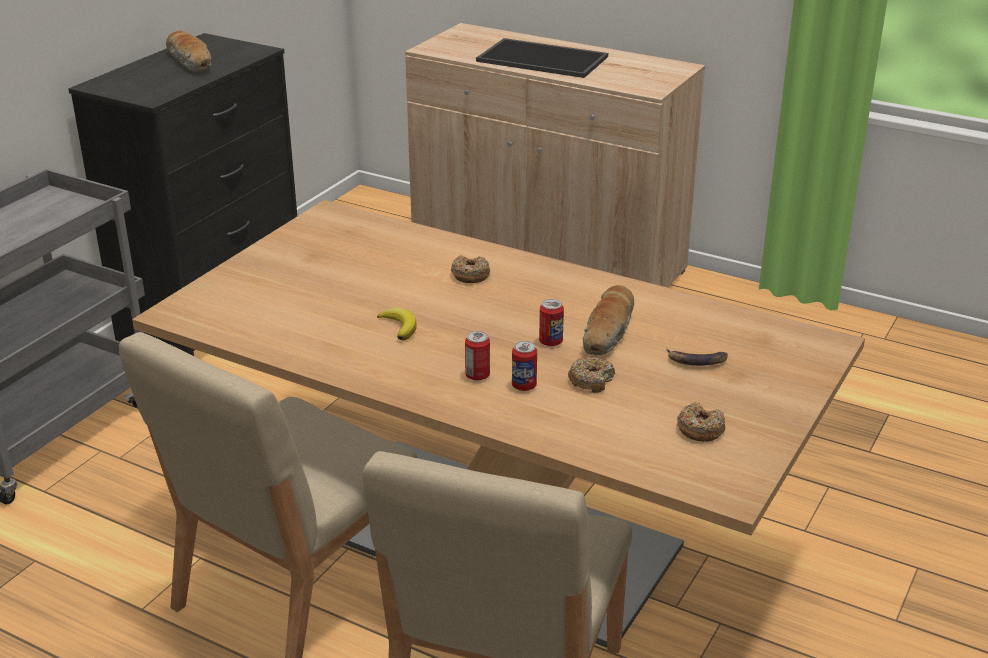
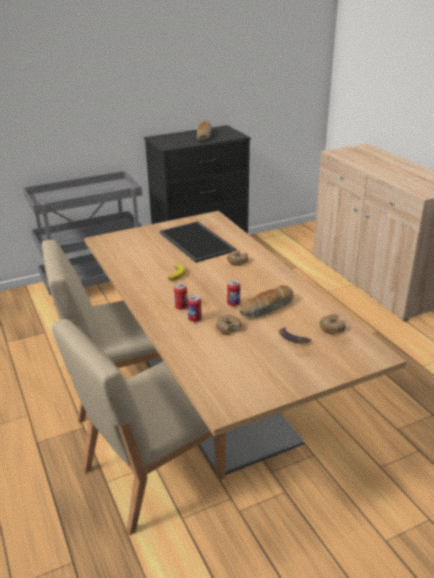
camera: 35 degrees right, 0 degrees up
(544, 58) = (386, 167): tray -> tray (198, 241)
(700, 429) = (250, 372): donut -> donut (332, 328)

